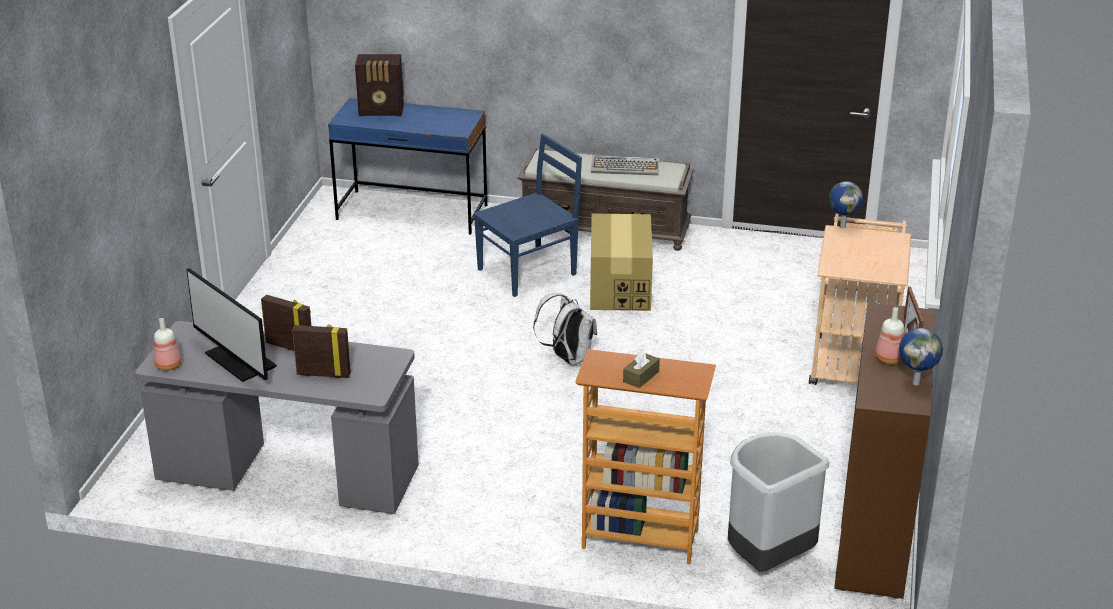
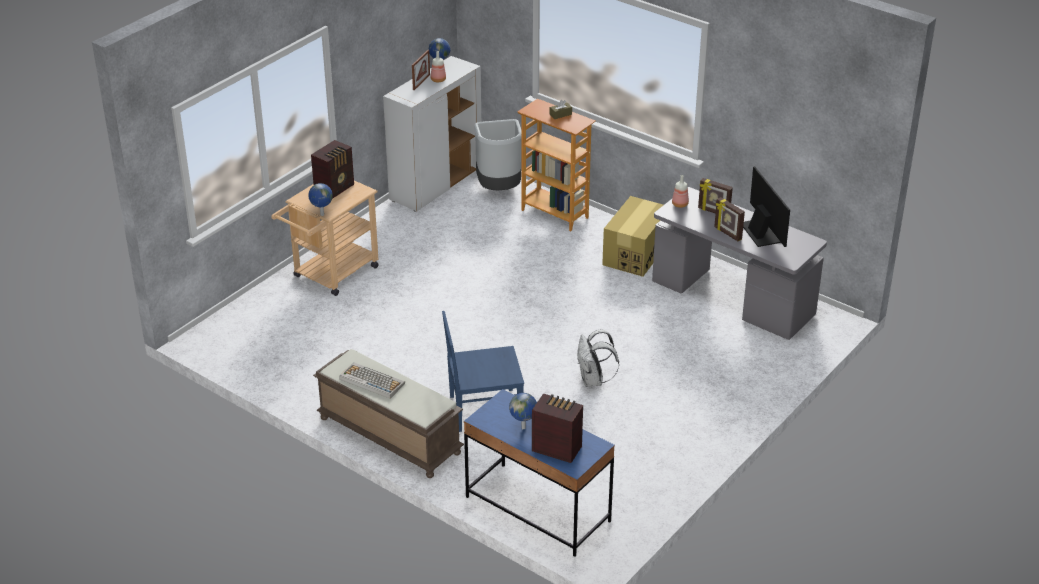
camera: 155 degrees left, 5 degrees up
(167, 365) = (806, 240): bottle -> bottle (680, 204)
(423, 117) = (523, 427): none -> globe
(568, 358) = (511, 327): white backpack -> white backpack (593, 380)
(620, 287) = (427, 374): cardboard box -> cardboard box (635, 253)
(871, 261) = (335, 188): none -> radio
(874, 537) = (436, 184): brown cabinet -> white cabinet

